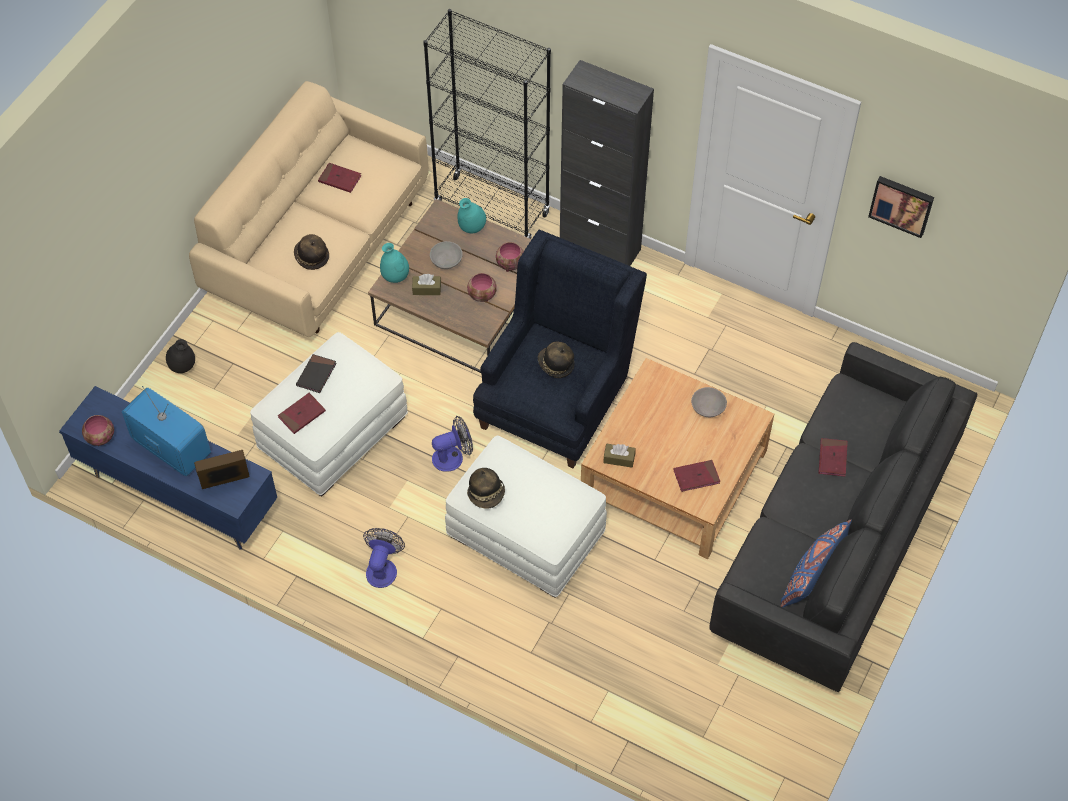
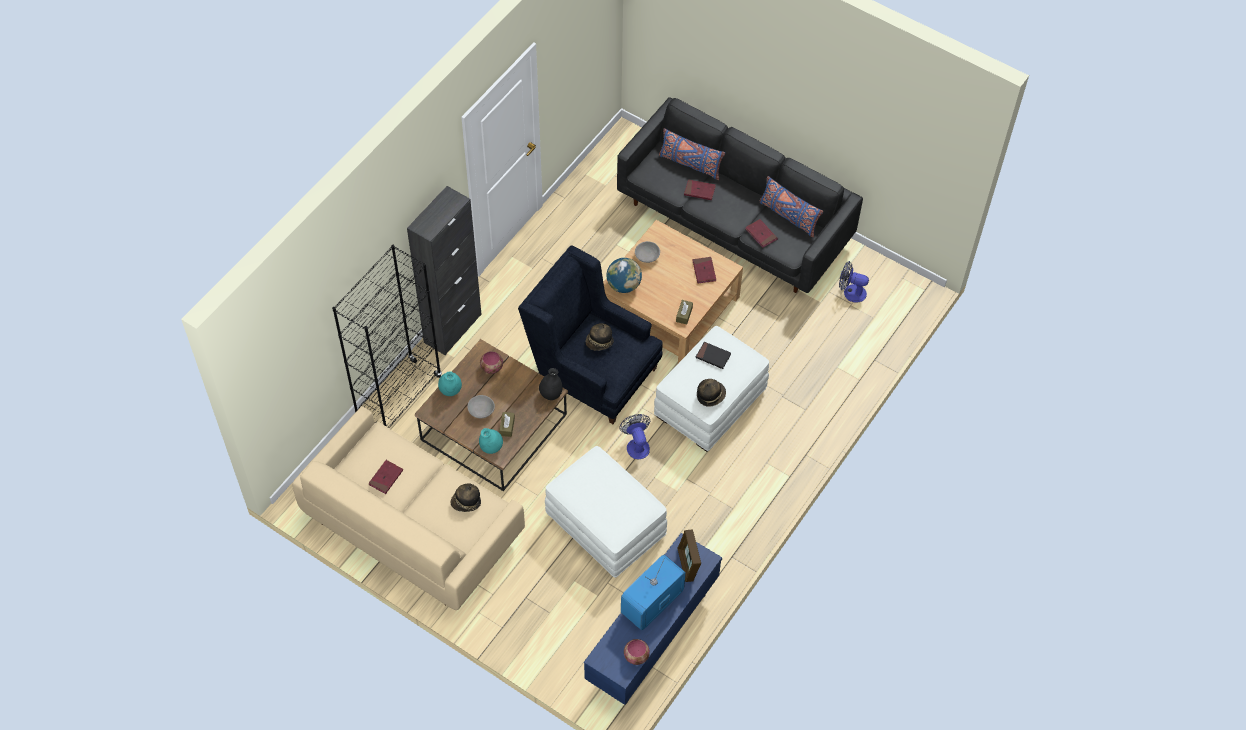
camera: 85 degrees left, 0 degrees up
(182, 366) = (523, 636): black vase -> black vase (551, 394)
(302, 414) = (626, 513): red book -> red book (761, 234)
(316, 375) = (589, 501): black book -> black book (713, 356)
(383, 567) = (729, 498): fan -> fan (850, 292)
(482, 295) = (520, 389): bowl -> none
(655, 385) = (623, 285): none -> globe
(878, 443) = (690, 164): none -> blue pillow
(902, 204) = (564, 72): picture -> none

